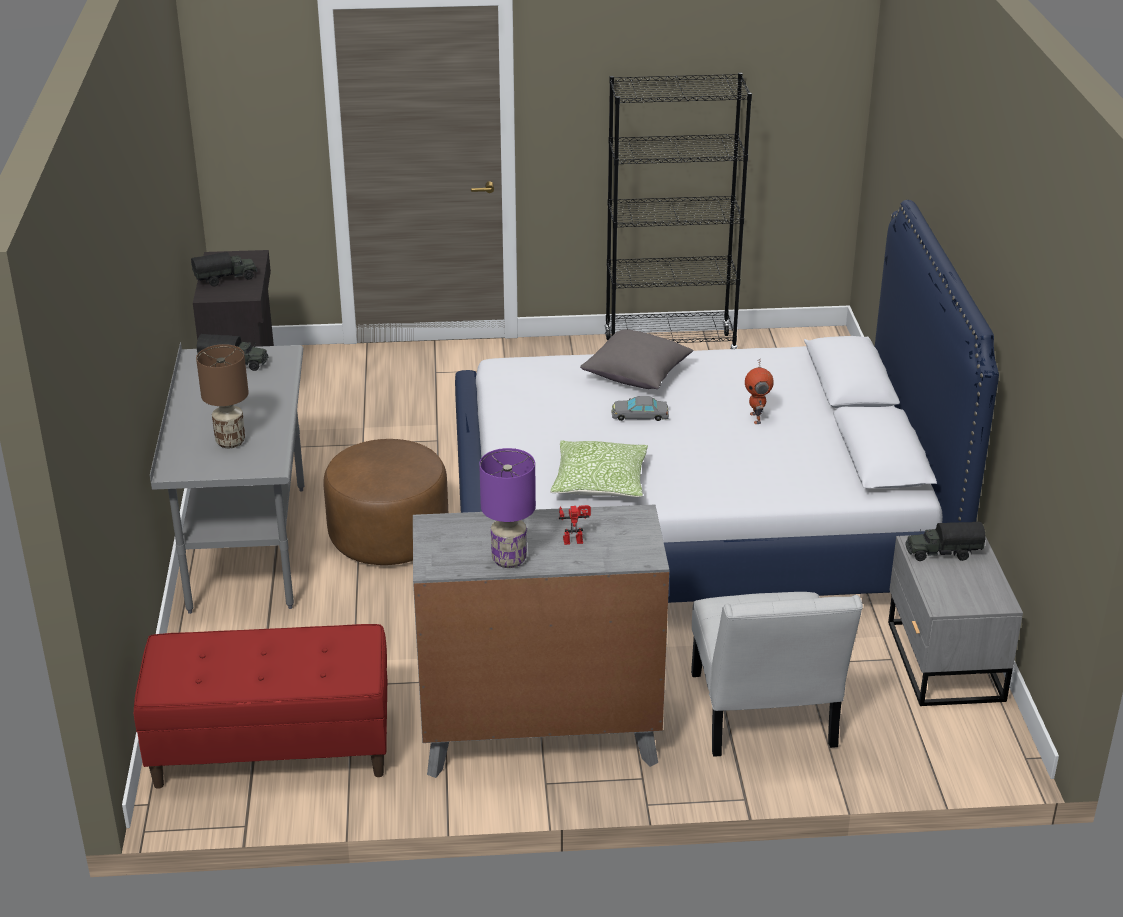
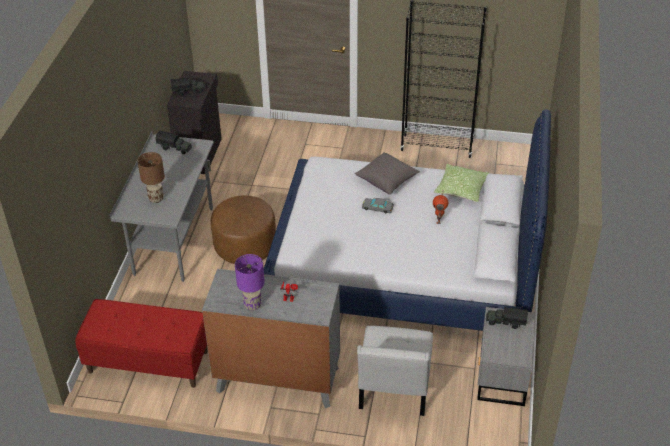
camera: 15 degrees right, 10 degrees up
(599, 482) = (339, 248): pillow -> pillow (461, 189)

